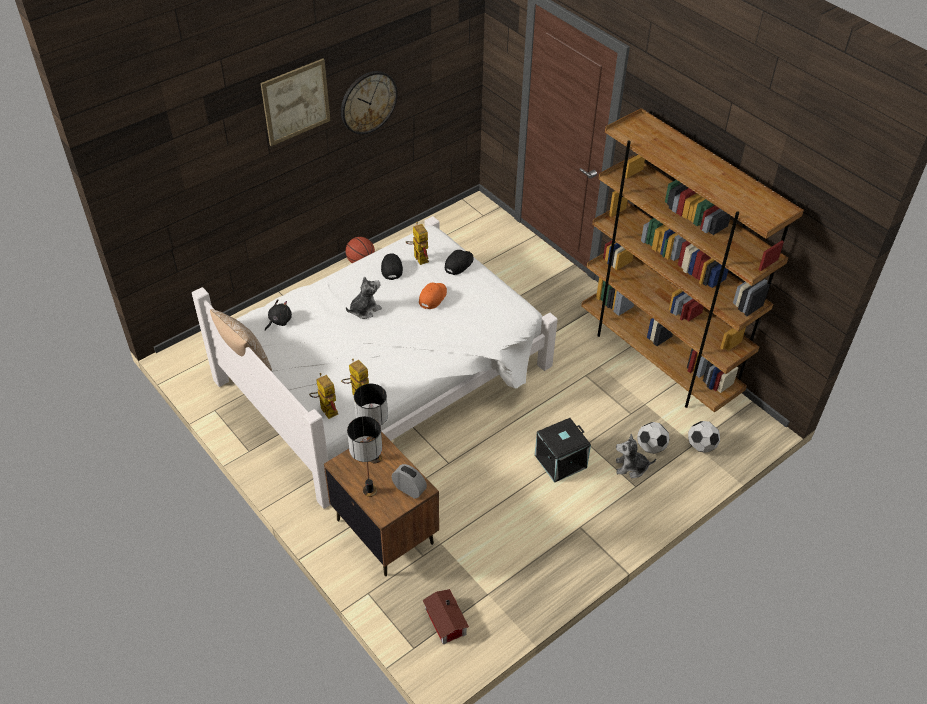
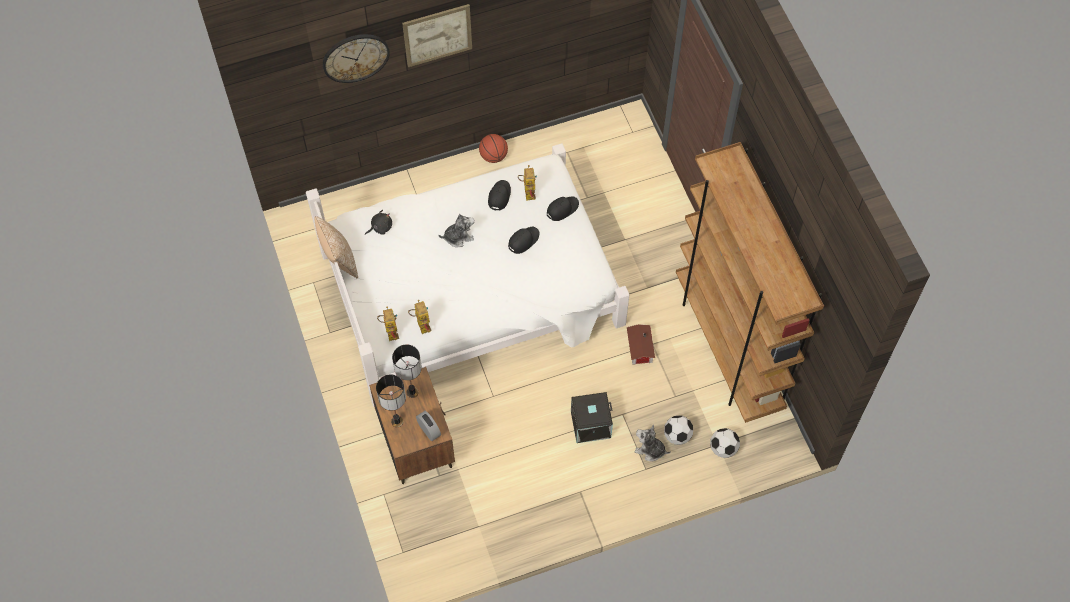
camera: 20 degrees right, 15 degrees up
(368, 102) = (515, 34): wall clock -> wall clock (355, 57)
(432, 297) = (523, 240): orange cap -> black cap
(445, 622) = (435, 539): toy house -> toy house (639, 349)

